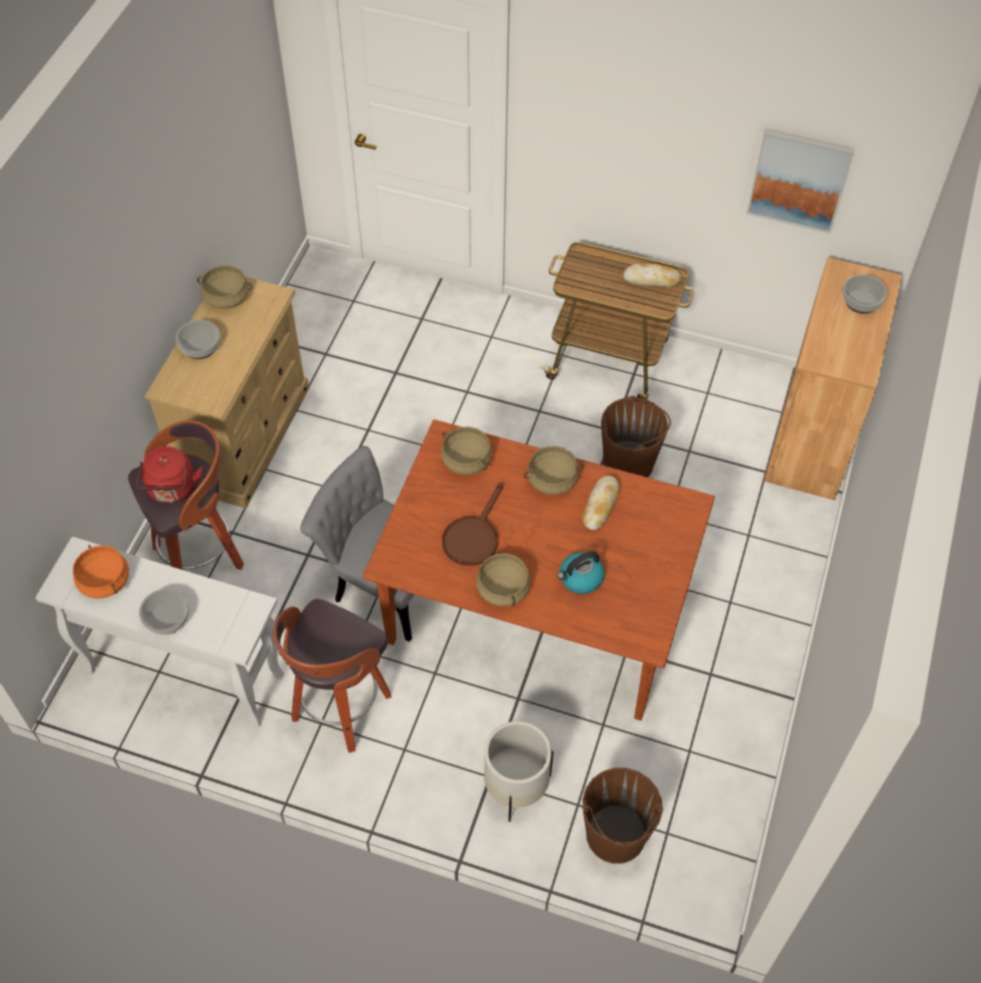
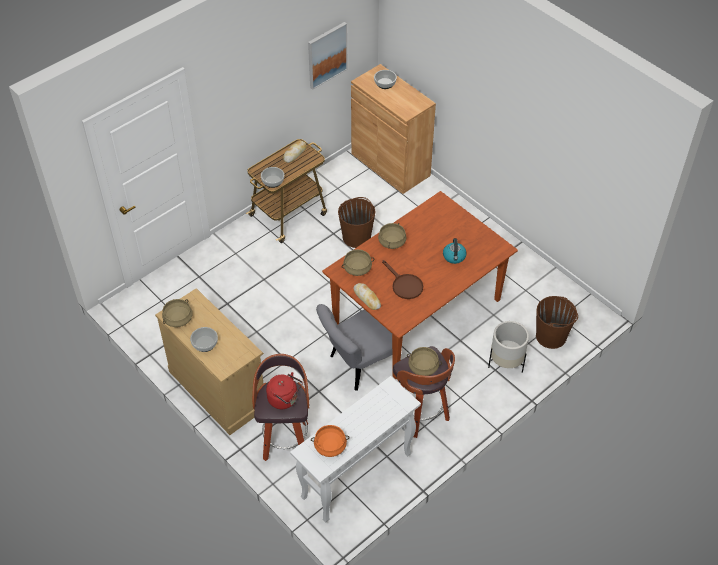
camera: 60 degrees left, 5 degrees down
(167, 618) = (373, 426): bowl -> bowl (273, 181)
(503, 589) = (441, 286): beige cooking pot -> beige cooking pot (423, 367)
(600, 505) = (418, 231): bread -> bread (367, 298)

